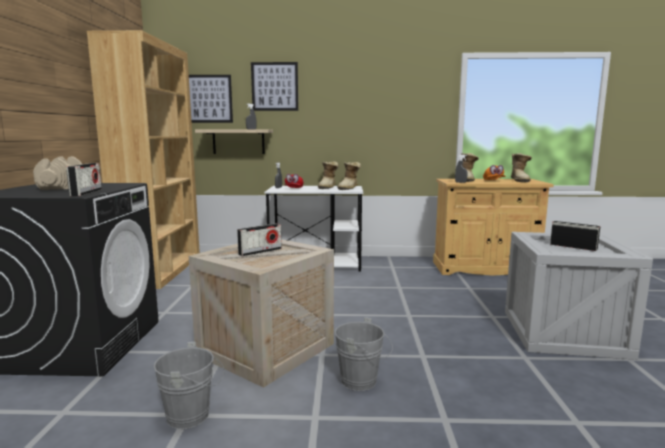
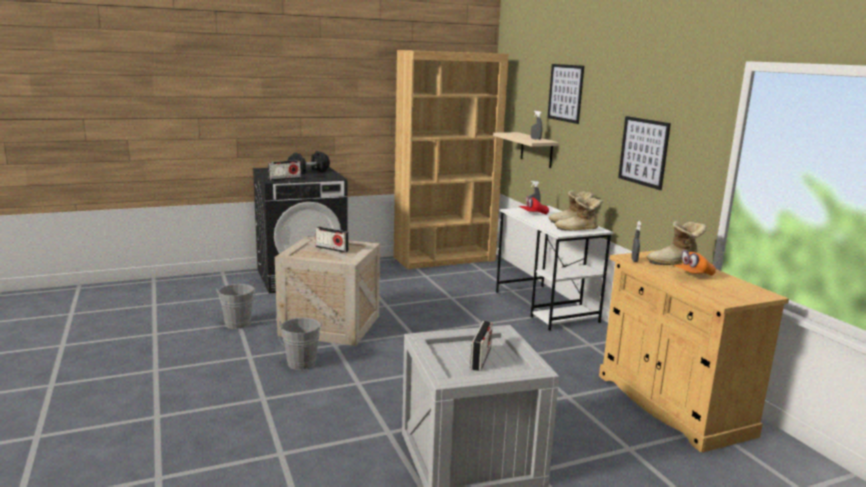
camera: 65 degrees right, 5 degrees up
(62, 186) = (308, 171): beige dumbbell -> black dumbbell
(209, 99) = (524, 100): picture -> picture (643, 152)
(520, 180) = (733, 290): boot -> none

